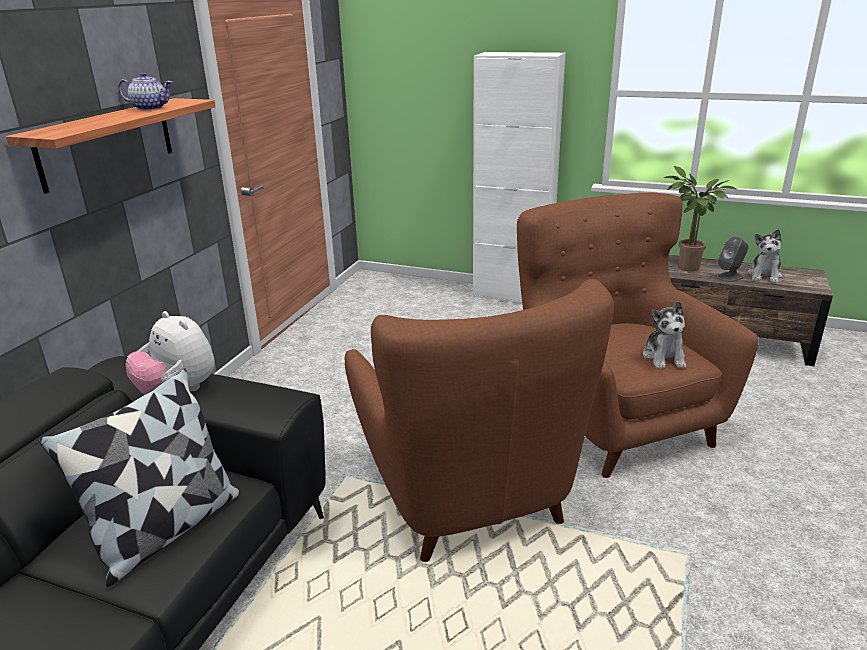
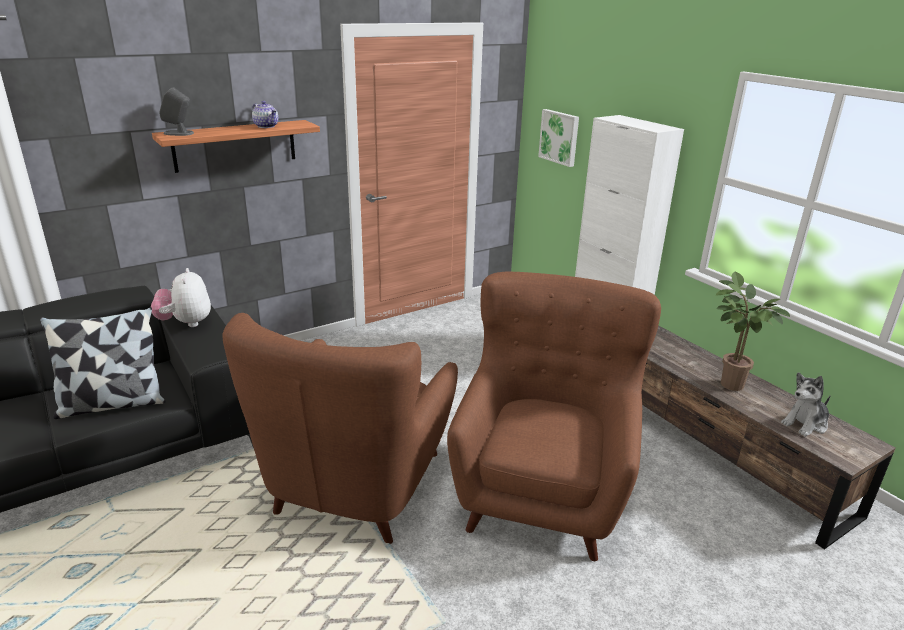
camera: 35 degrees right, 0 degrees up
(406, 90) = (560, 137): none -> picture
(664, 357) = (555, 449): plush toy -> none
(730, 277) = (761, 410): grey speaker -> grey speaker (179, 133)

